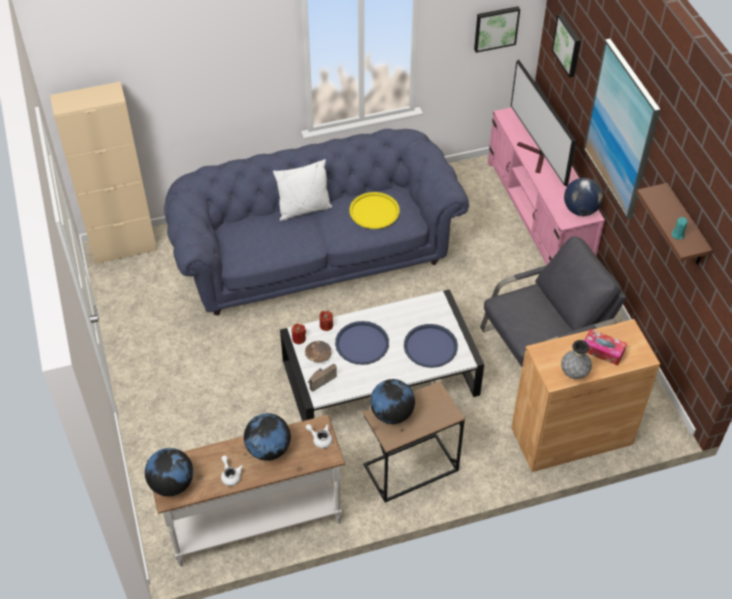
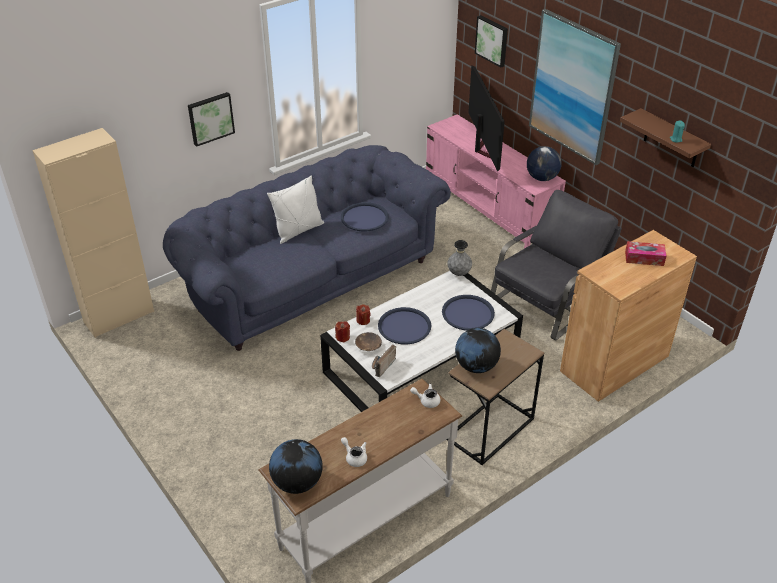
camera: 20 degrees left, 10 degrees down
(268, 449) = (380, 423): globe -> none
(374, 211) = (364, 218): yellow tray -> blue tray
(495, 28) = (421, 43): picture -> picture (210, 118)
(536, 157) = (482, 149): television -> television turned 150 degrees counterclockwise
(574, 373) = (632, 280): grey vase -> grey vase (459, 273)

